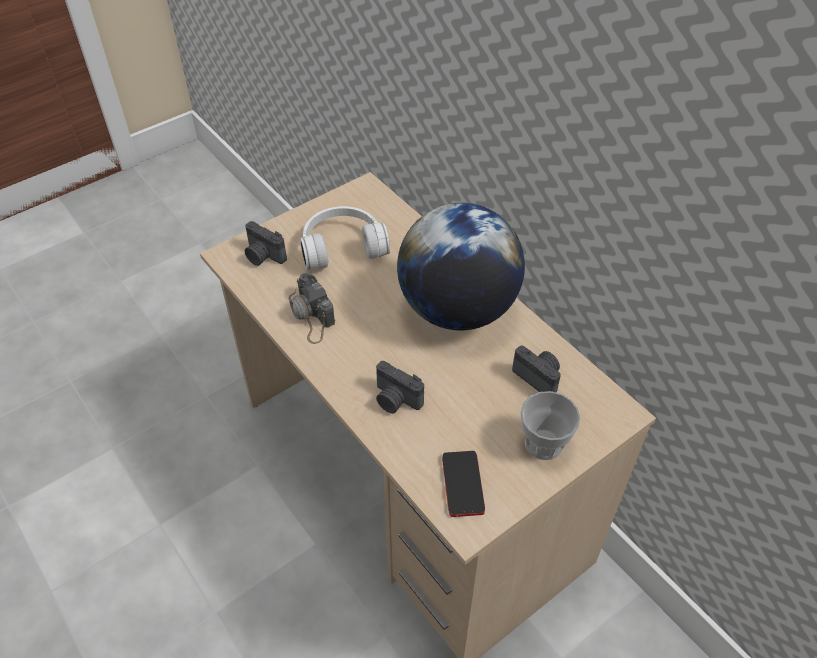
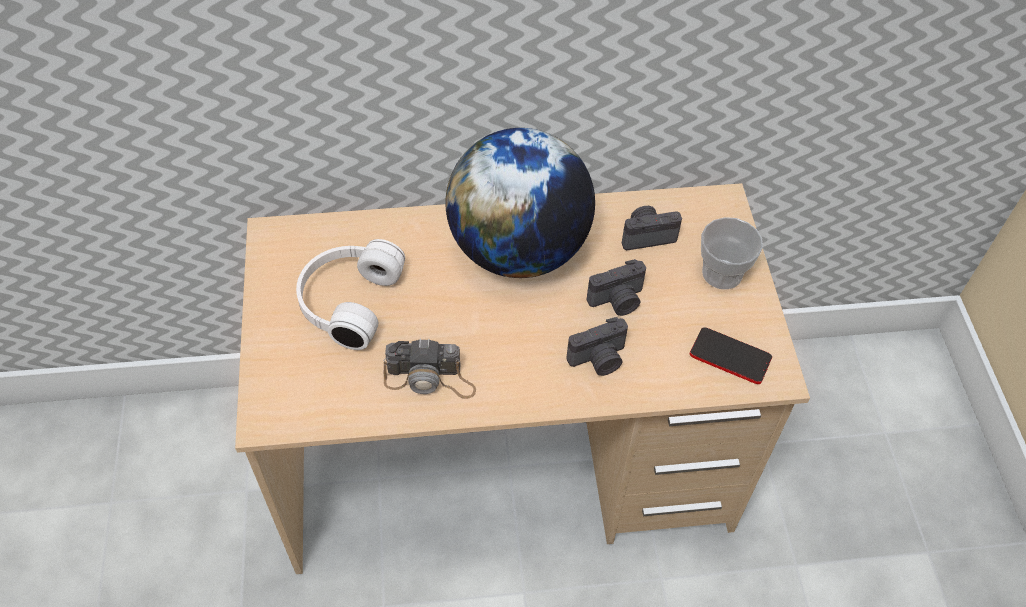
camera: 60 degrees left, 5 degrees up
(263, 256) = (299, 383): camera -> camera (618, 301)

